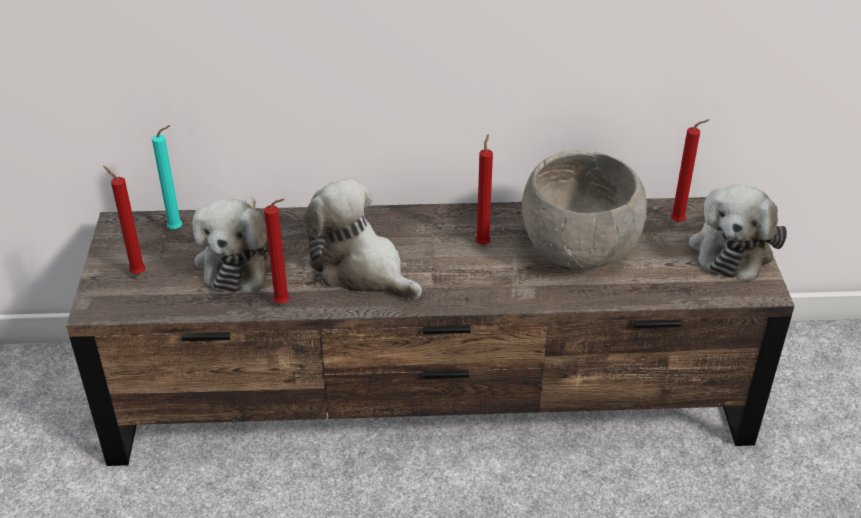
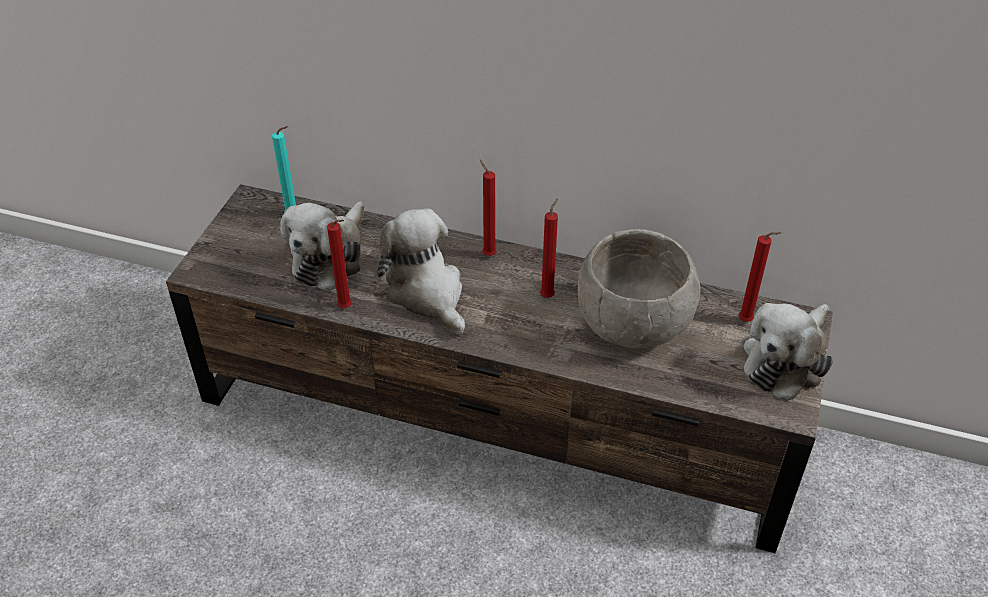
camera: 20 degrees right, 5 degrees up
(136, 273) = (241, 247): red candle -> red candle (487, 254)

